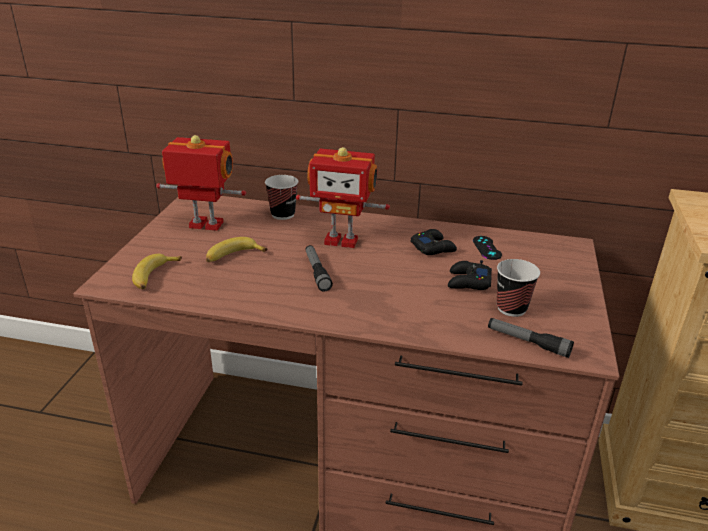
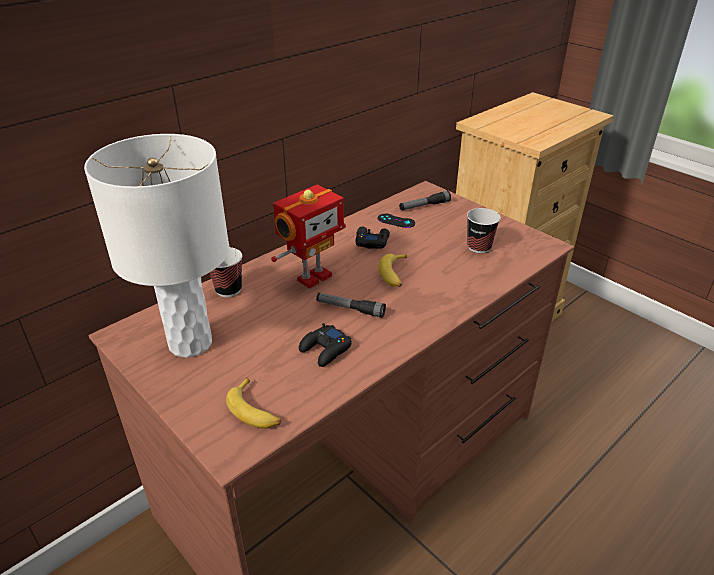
camera: 55 degrees left, 5 degrees up
(205, 226) = (190, 344): toy robot -> white table lamp
(233, 256) = (273, 346): banana -> banana (395, 274)
(468, 282) = (432, 248): black game controller -> black game controller (325, 350)
(528, 342) = (521, 259): flashlight -> flashlight (424, 206)

